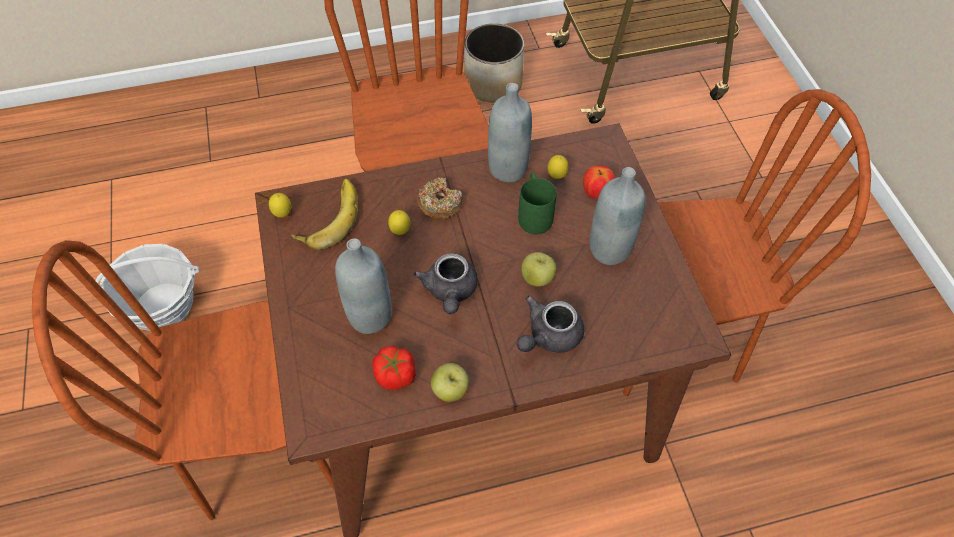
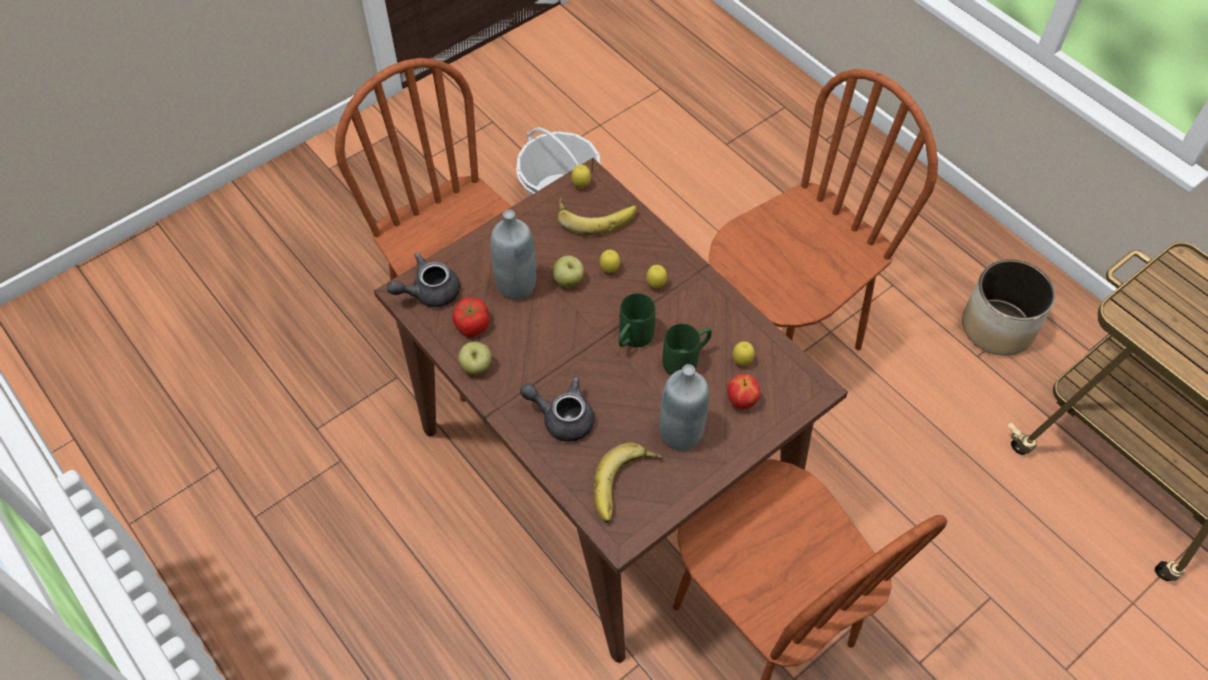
camera: 65 degrees right, 0 degrees up
(440, 204) = (656, 285): donut -> lemon
(450, 292) = (568, 329): grey teapot -> grey teapot (429, 292)
(490, 245) = (632, 339): none -> green mug
(508, 169) = (727, 320): grey bottle -> none
(537, 278) = (617, 388): apple -> apple (568, 280)
(647, 313) = (626, 486): none -> banana

